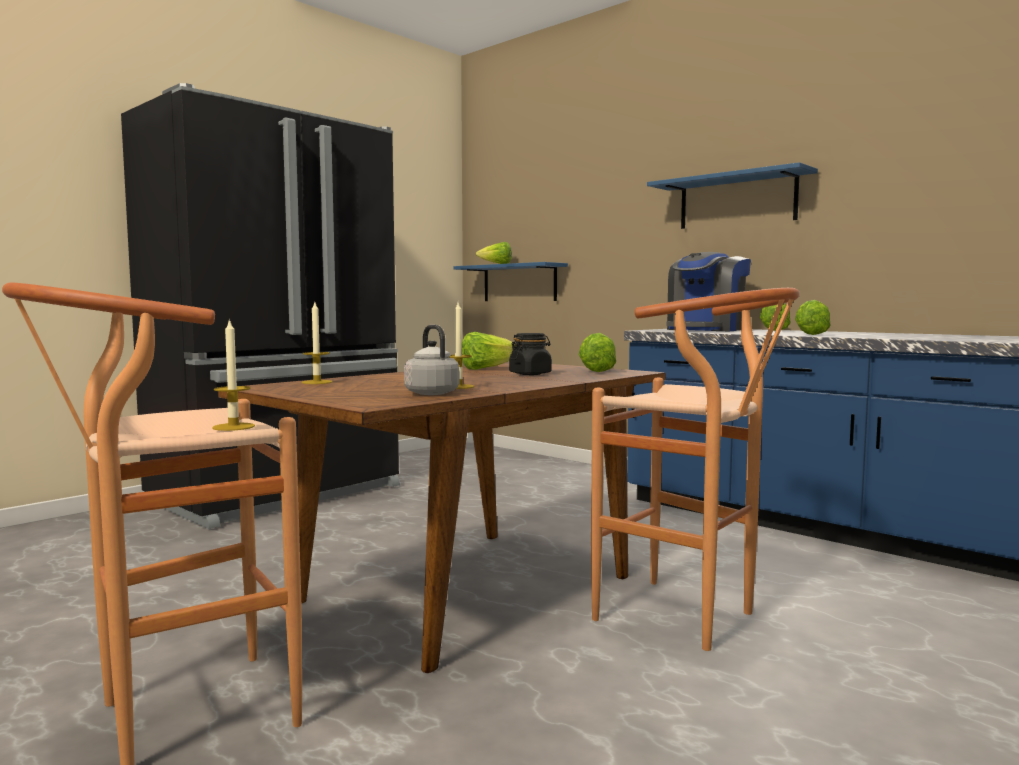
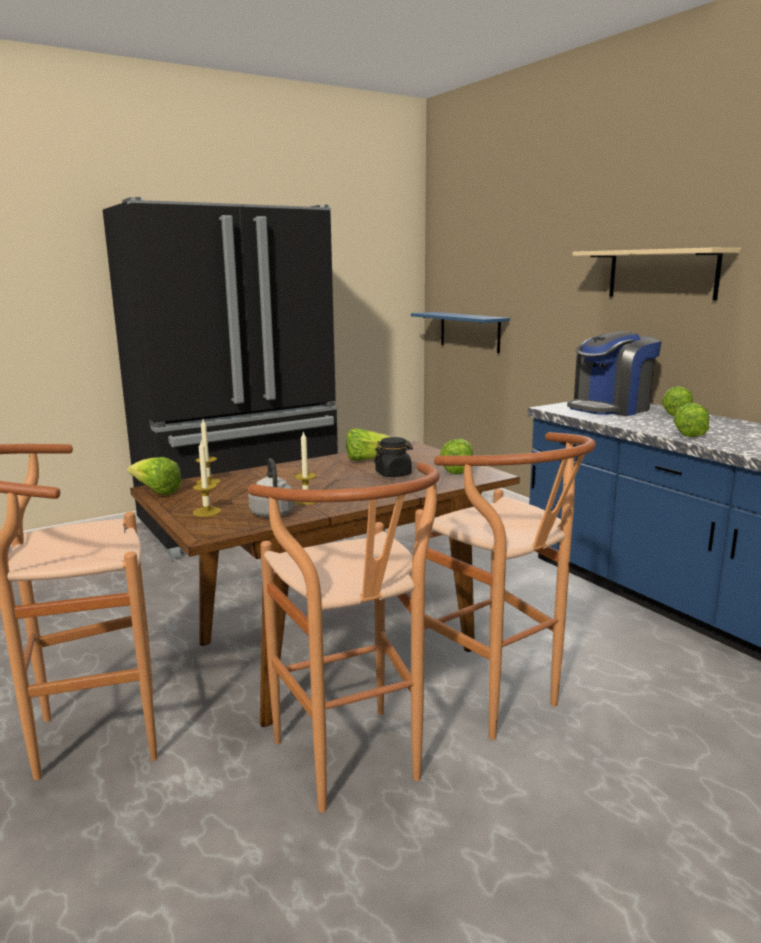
camera: 15 degrees right, 10 degrees up
(233, 427) = (106, 546): candle -> candle (207, 512)
(496, 264) = (447, 314): lettuce -> lettuce (156, 492)
(570, 697) = (355, 768): none -> brown stool
(737, 201) = (662, 274): blue shelf -> beige shelf

